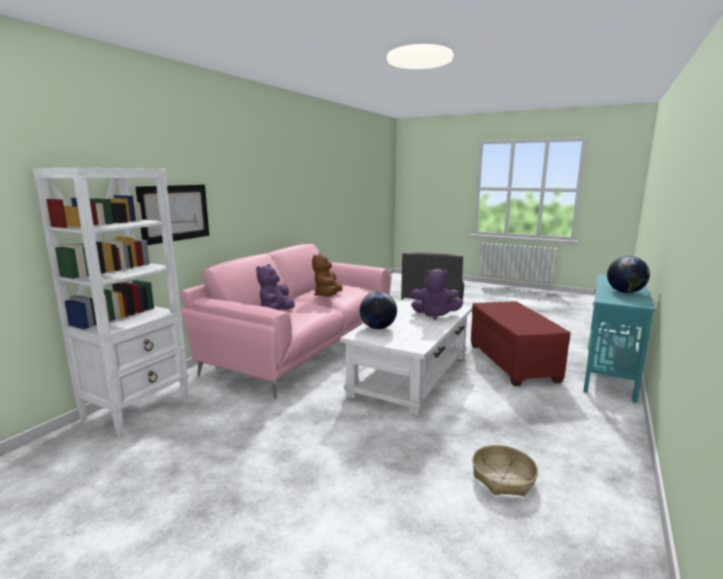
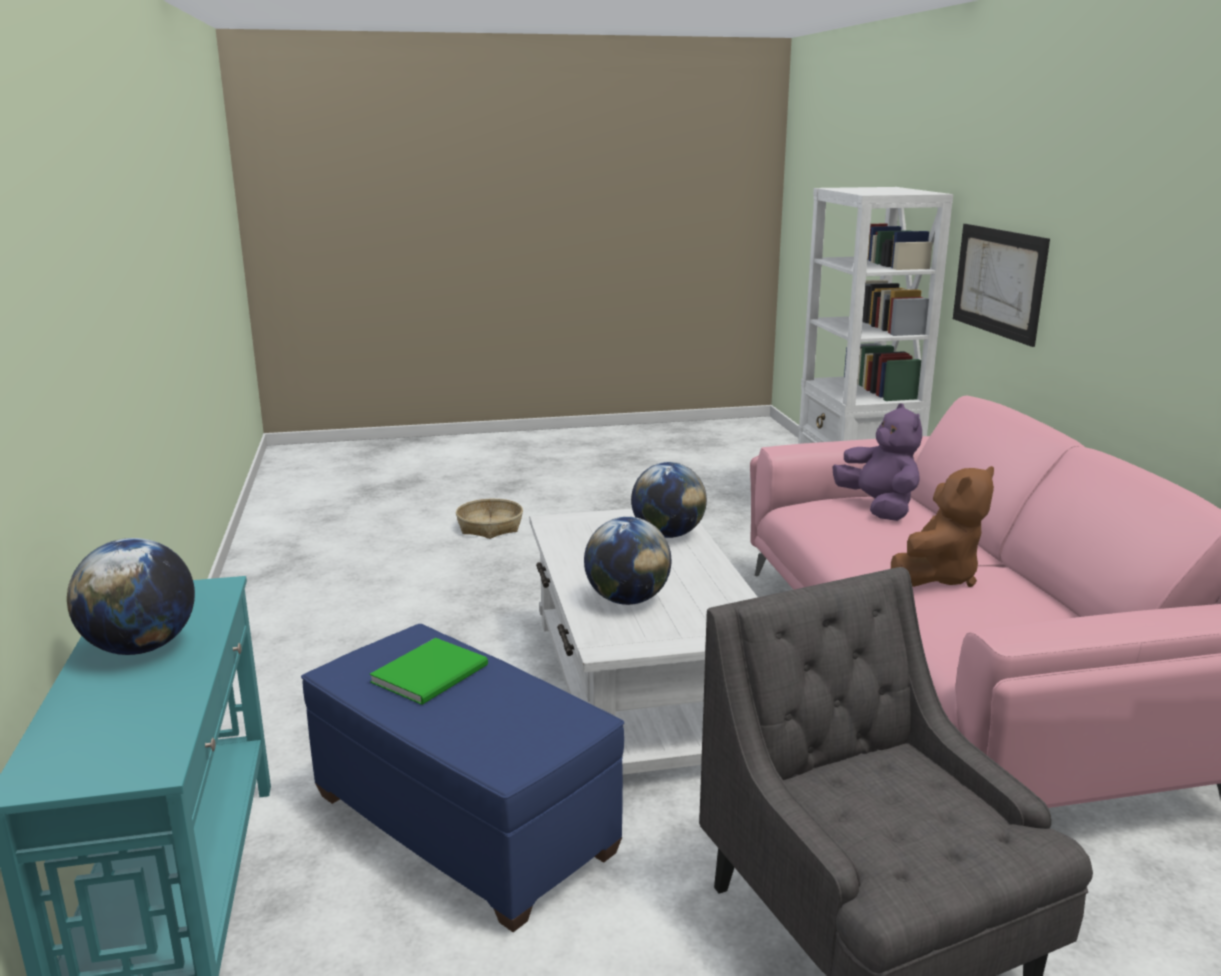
camera: 140 degrees right, 5 degrees up
(328, 296) = (937, 576): brown plush toy -> brown plush toy turned 75 degrees clockwise
(435, 314) = (627, 600): purple plush toy -> globe
(503, 478) = (383, 597): basket -> basket (490, 527)
(512, 362) = (462, 823): red ottoman -> blue ottoman
(520, 321) = (434, 673): none -> green book

